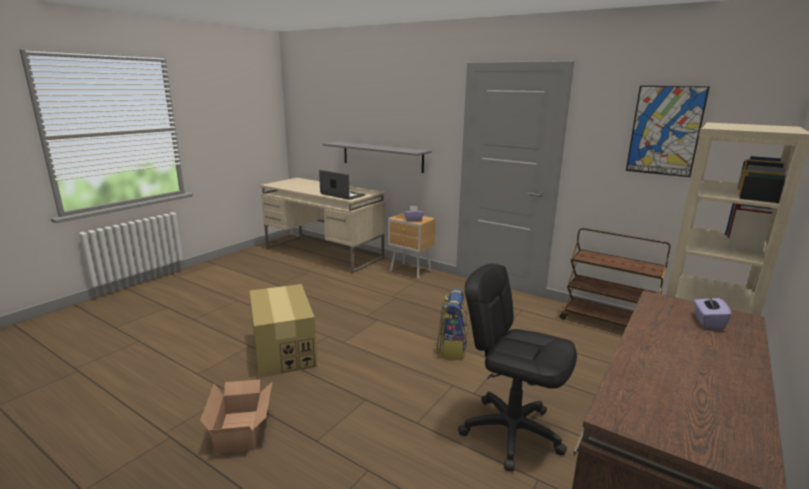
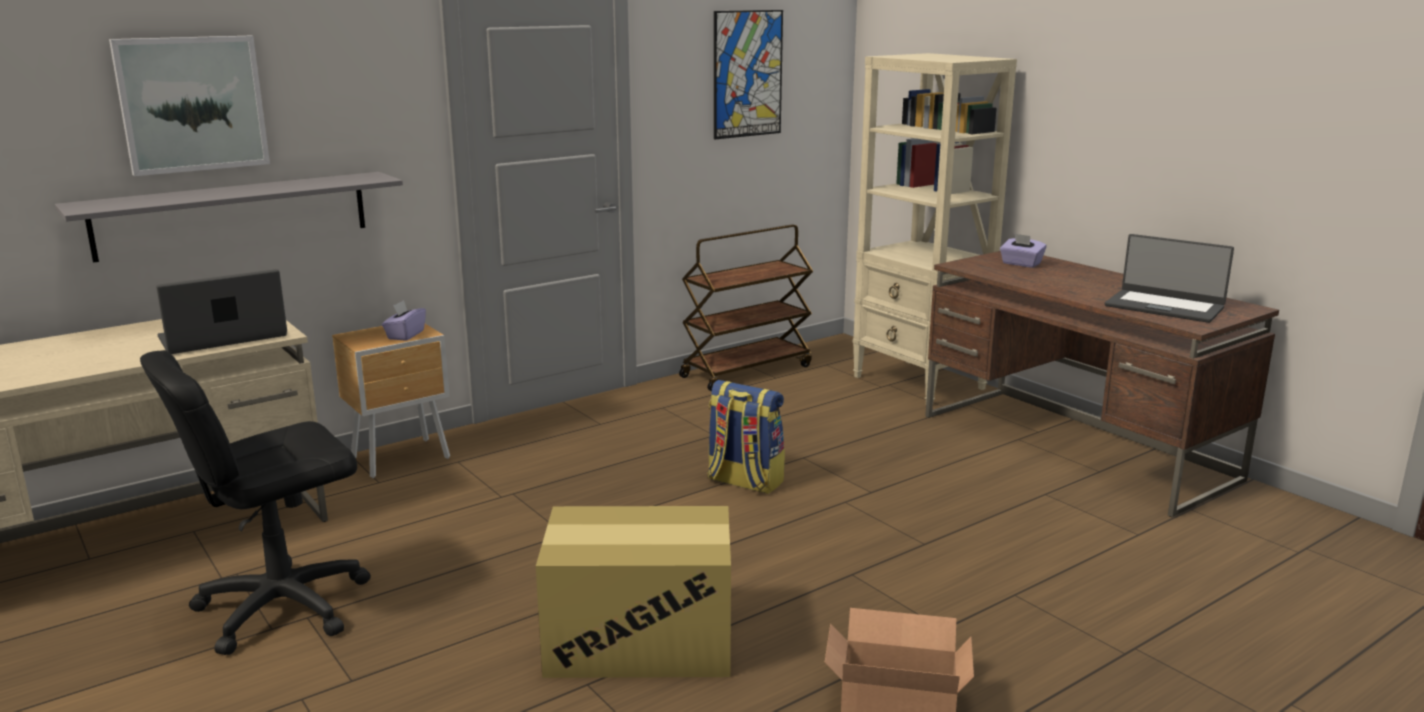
camera: 70 degrees left, 0 degrees up
(375, 113) = (192, 104): none -> picture
(511, 432) = (961, 488): black office chair -> black office chair (282, 607)
(664, 399) = (1164, 306): none -> laptop

